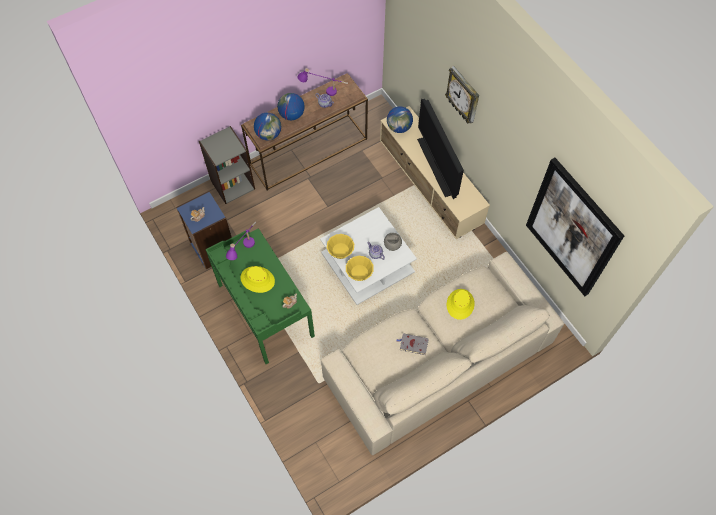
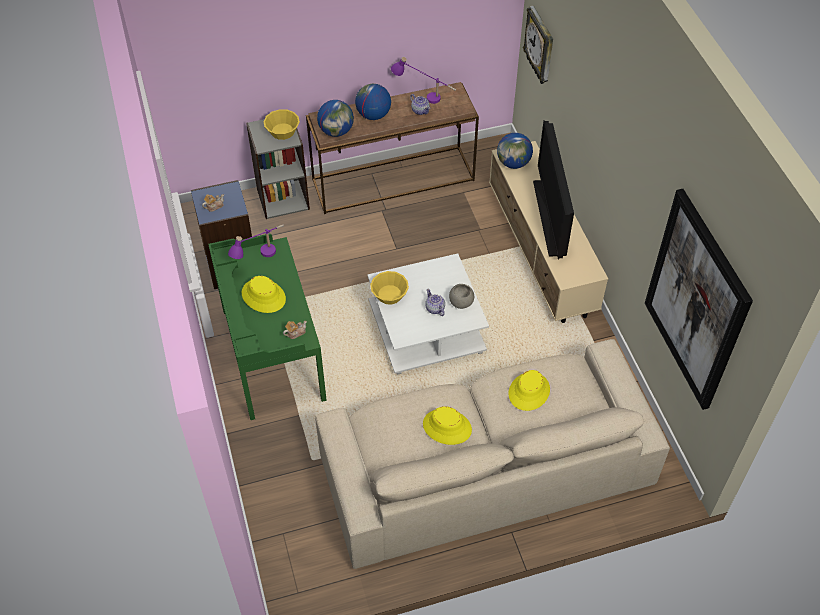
camera: 15 degrees right, 10 degrees down
(359, 272) = (406, 326): yellow bowl -> yellow bowl (282, 131)
(413, 344) = (447, 427): grey book -> yellow hat
(463, 96) = (593, 114): wall clock -> wall clock (540, 46)

